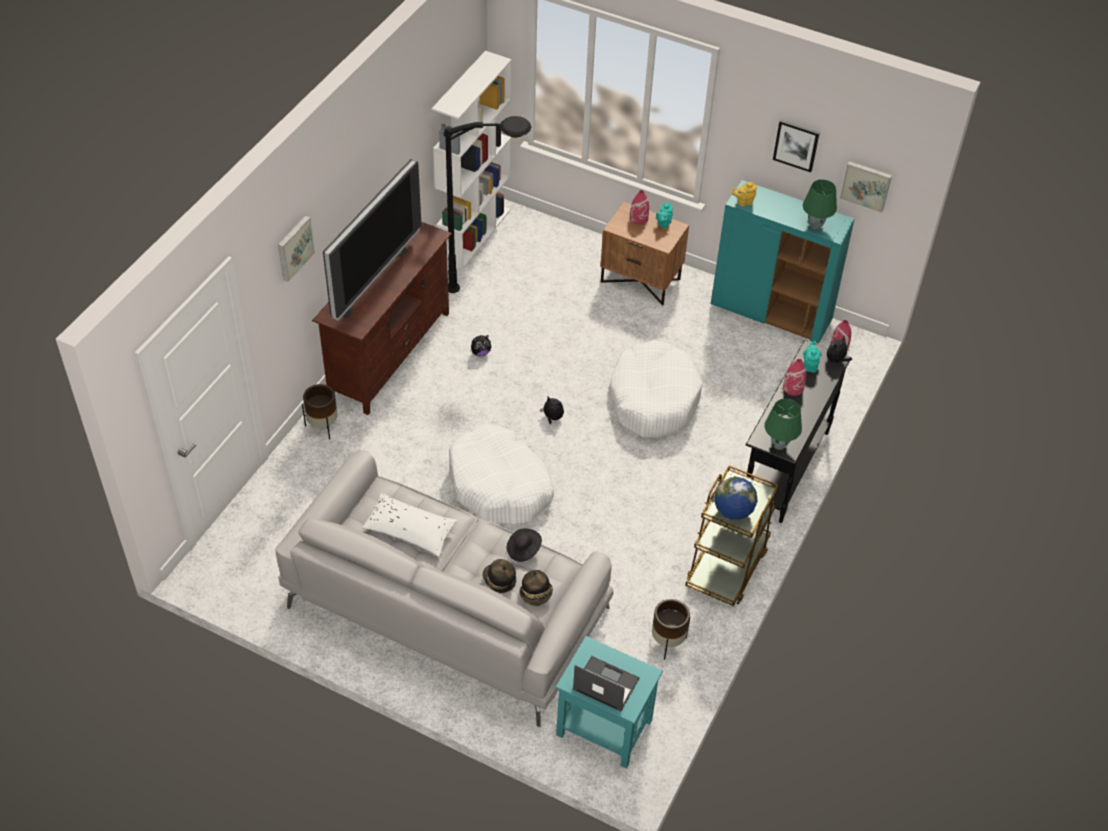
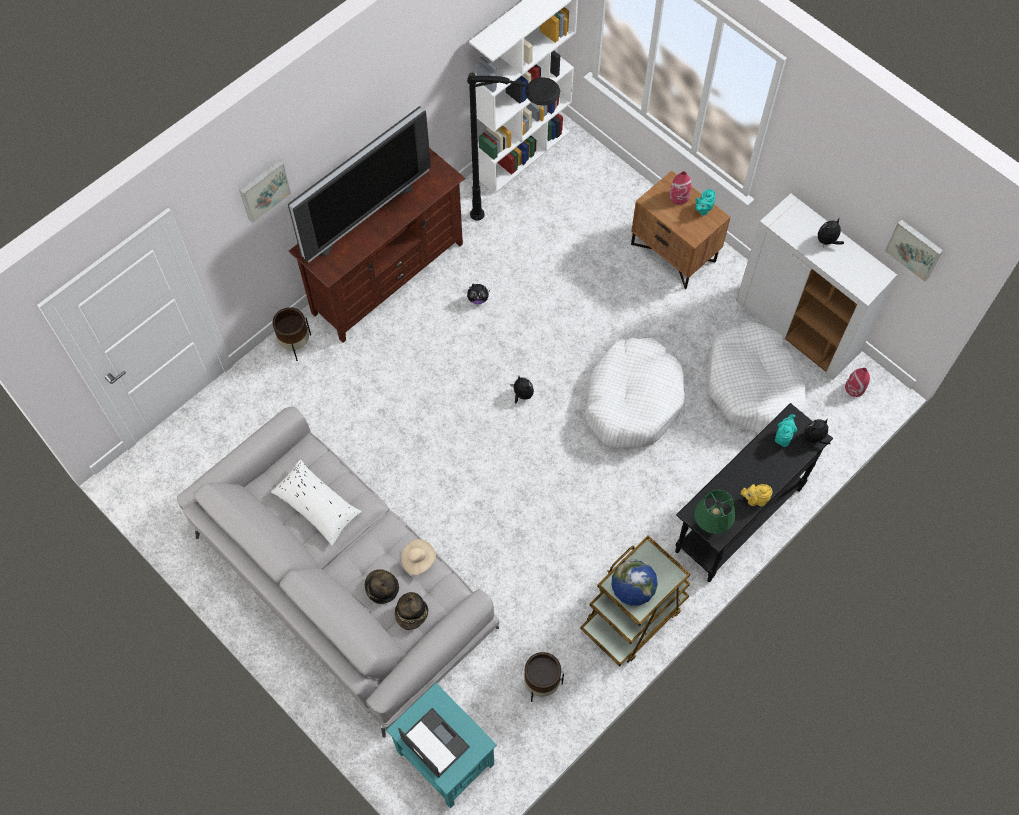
camera: 20 degrees right, 15 degrees up
(499, 486) = (441, 459): white dog bed -> white dog bed (753, 386)
(523, 550) = (418, 559): black hat -> beige hat
(743, 202) = (780, 223): yellow teapot -> yellow teapot (755, 499)
(771, 312) = (798, 327): turquoise cabinet -> white cabinet
(787, 206) = (827, 241): none -> plush toy
(793, 388) = (754, 459): red vase -> none
(796, 145) = (850, 182): picture -> none
(815, 226) = (848, 274): green table lamp -> none

